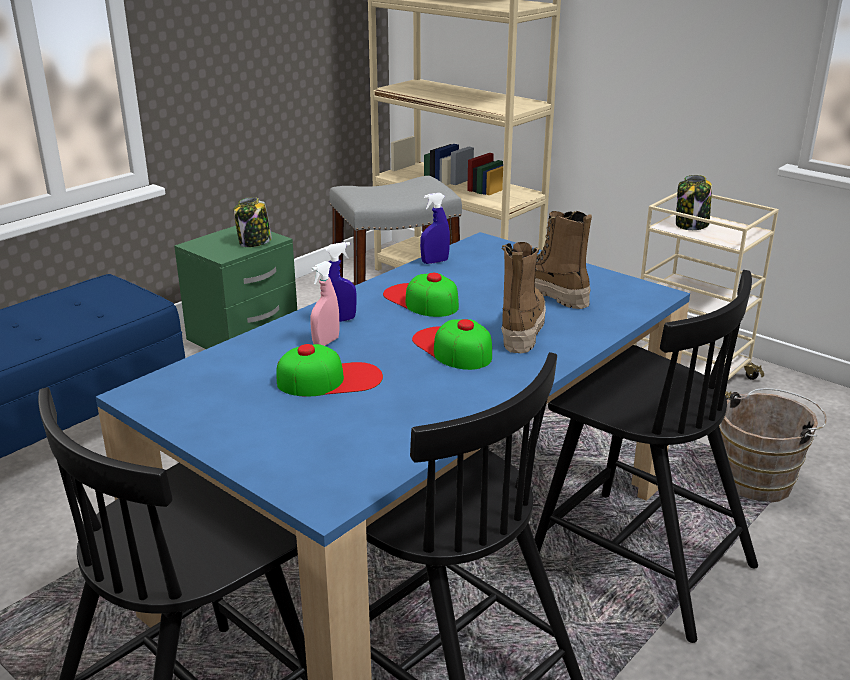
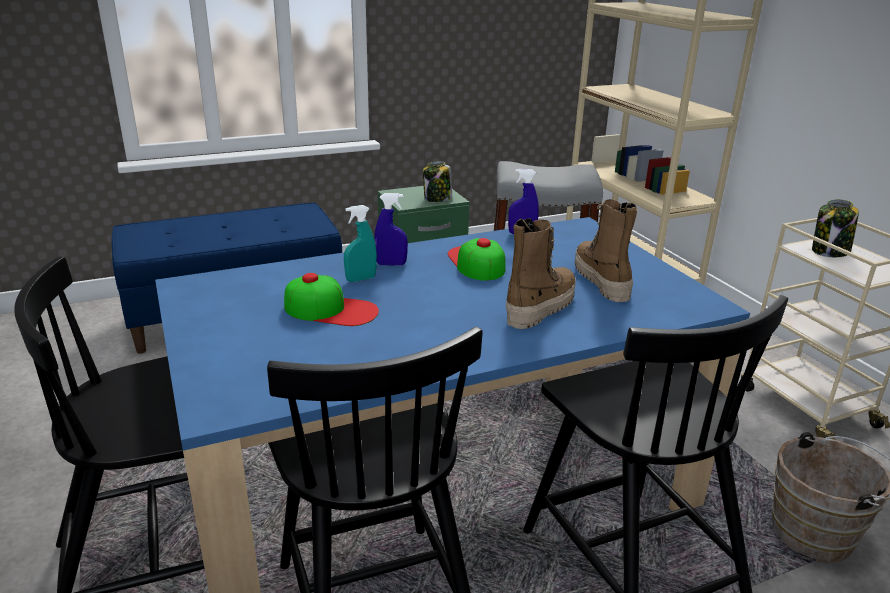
camera: 25 degrees right, 0 degrees up
(326, 342) = (361, 279): pink spray bottle -> turquoise spray bottle
(452, 347) = (460, 308): cap -> none

